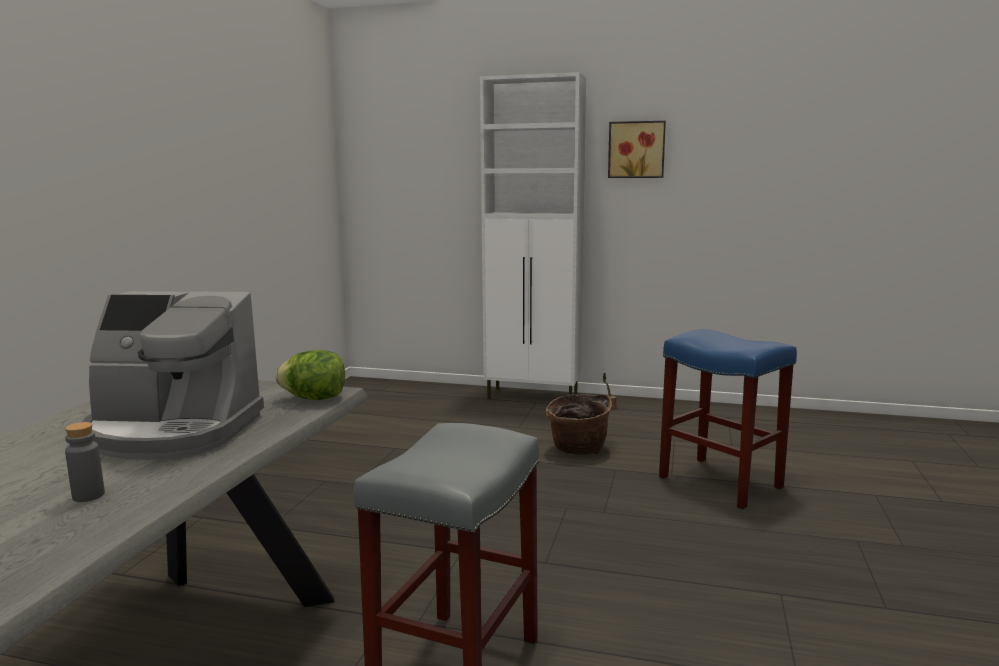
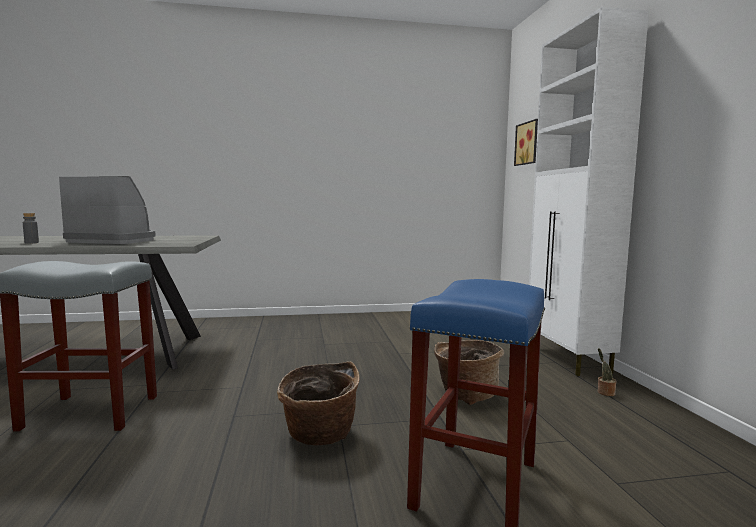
camera: 65 degrees right, 5 degrees down
(172, 432) = (114, 241): coffee machine -> coffee machine turned 120 degrees clockwise
(314, 399) = (168, 244): lettuce -> none
(620, 523) = (319, 436): none -> basket
(636, 149) = (695, 80): picture -> picture (528, 143)

